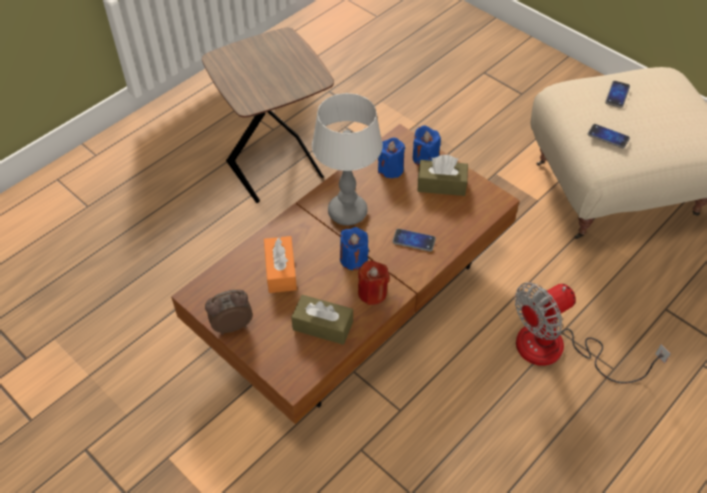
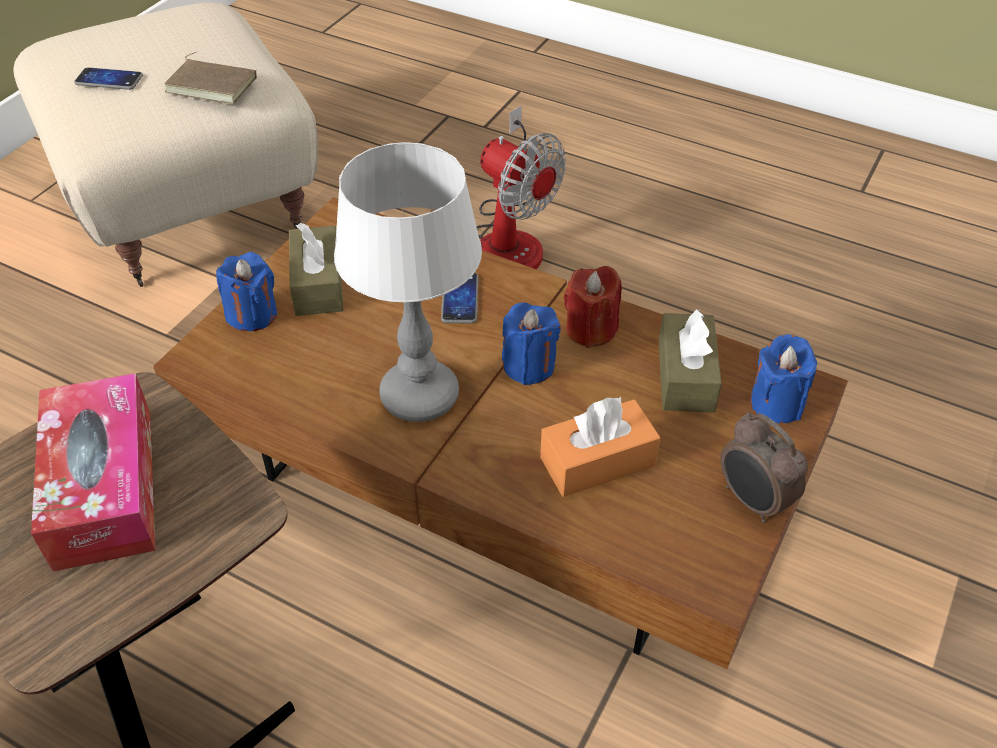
camera: 105 degrees left, 5 degrees down
(276, 71) = (104, 487): none -> tissue box
(390, 169) = (290, 356): blue candle -> blue candle (776, 403)
(608, 137) = (213, 84): phone -> brown book

